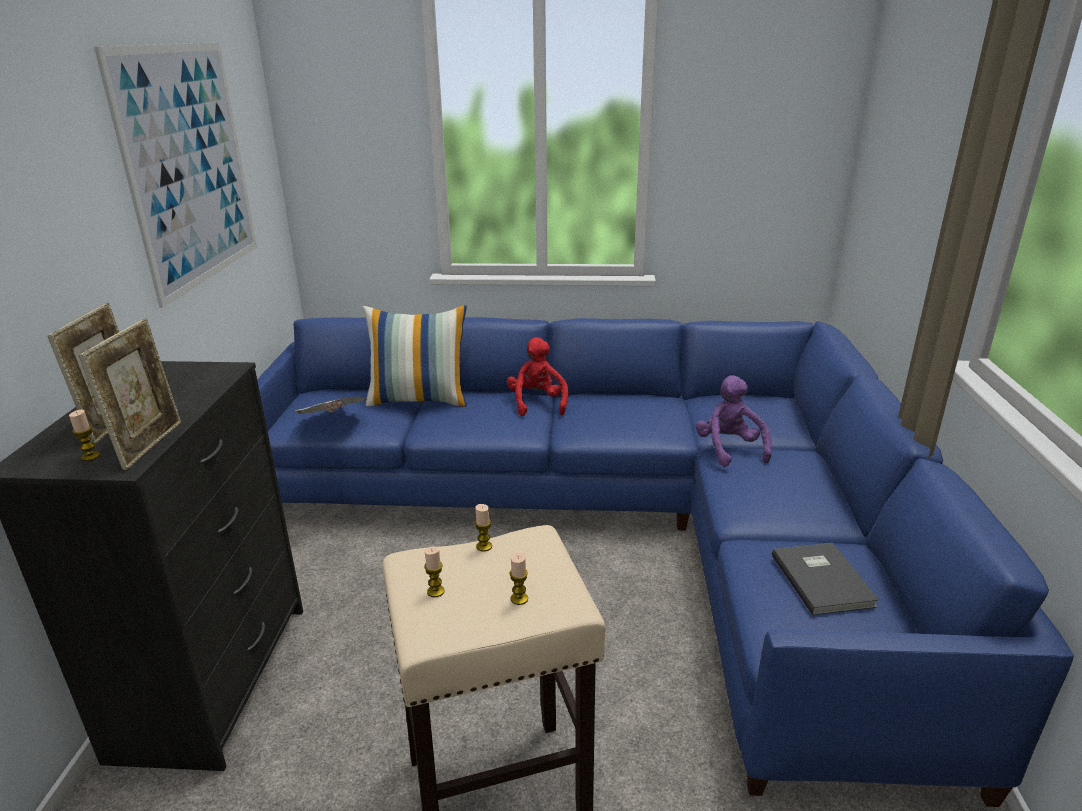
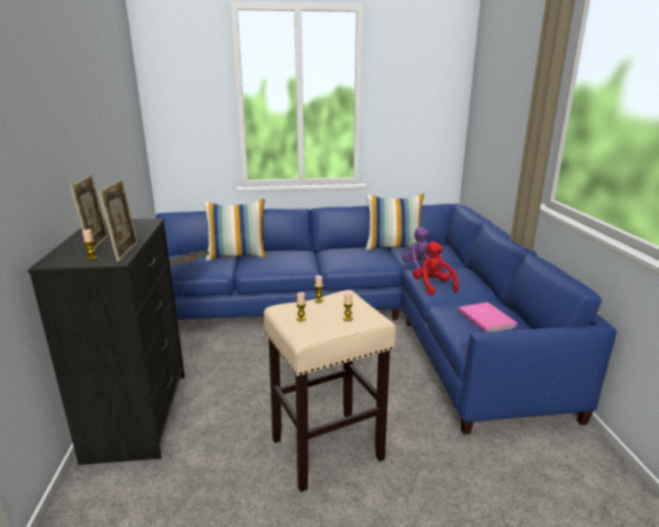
camera: 10 degrees left, 5 degrees down
(189, 166) = (107, 113): picture -> none
(537, 403) = (307, 254): red plush toy -> red plush toy (433, 286)
(692, 398) = (393, 247): none -> pillow
(823, 579) = (487, 318): grey book -> pink book

